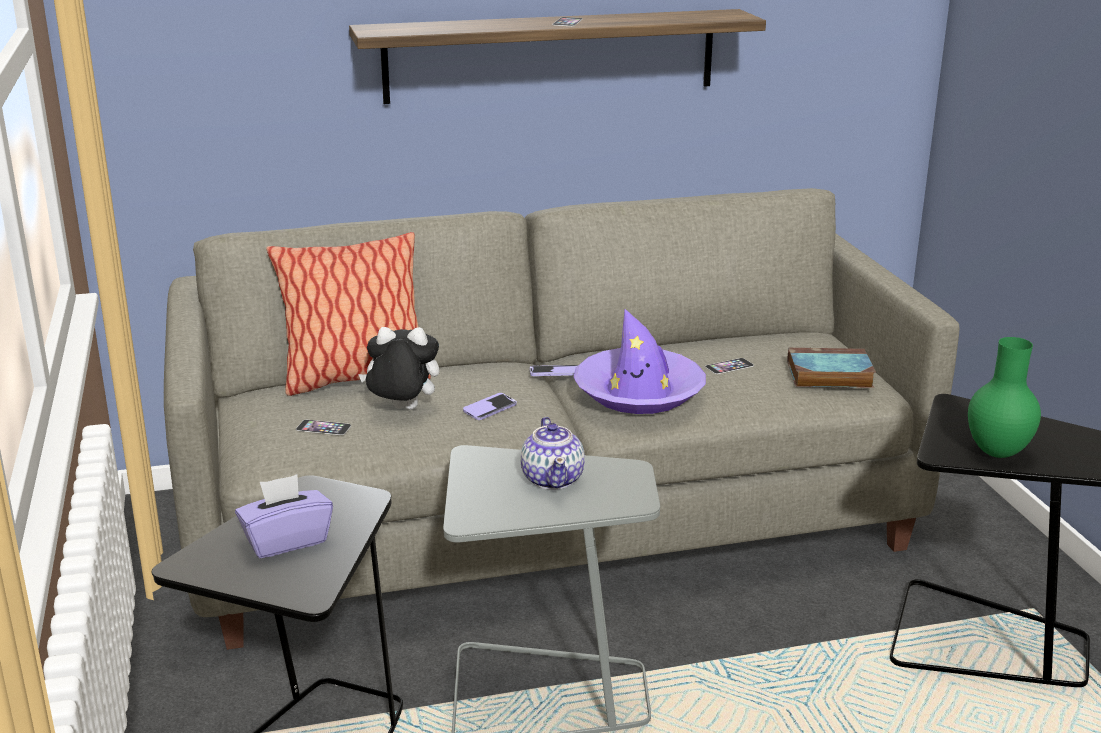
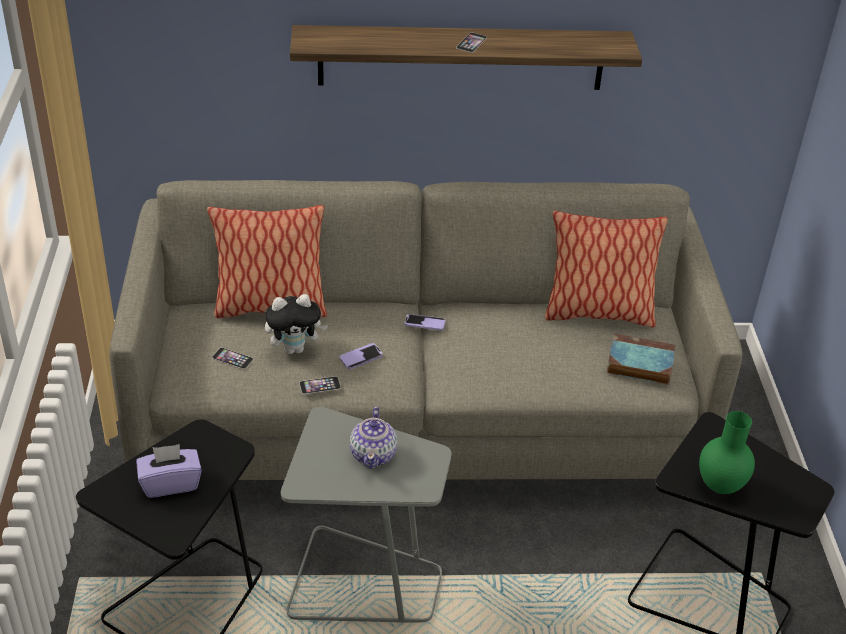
camera: 10 degrees right, 15 degrees up
(402, 410) = (295, 348): plush toy -> plush toy turned 150 degrees clockwise
(639, 392) = (480, 359): purple hat -> none
(729, 366) = (563, 340): phone -> phone (320, 385)
(756, 341) = (597, 313): none -> pillow

